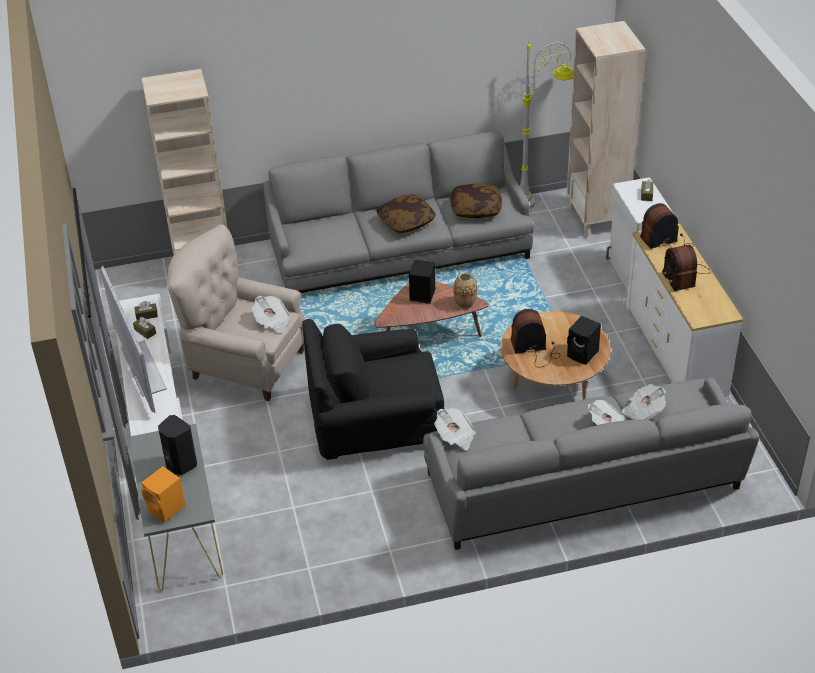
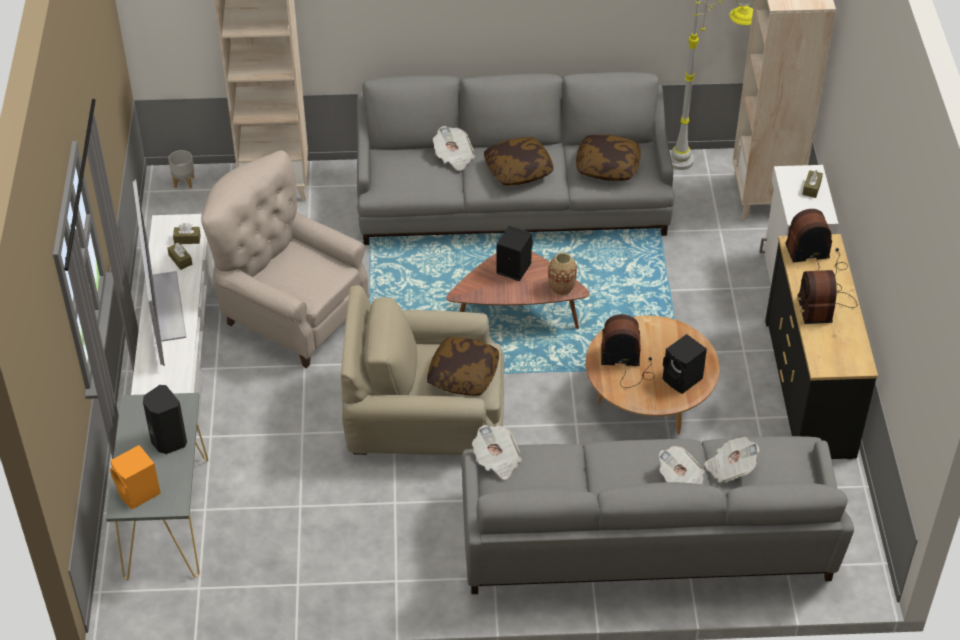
camera: 10 degrees right, 5 degrees up
(127, 277) = (184, 181): none -> grey planter
(272, 322) = (324, 276): newspaper -> newspaper (454, 157)
(376, 419) = (425, 414): black armchair -> beige armchair
(408, 378) = (463, 375): none -> pillow
(676, 350) = (810, 387): white dresser -> black dresser

